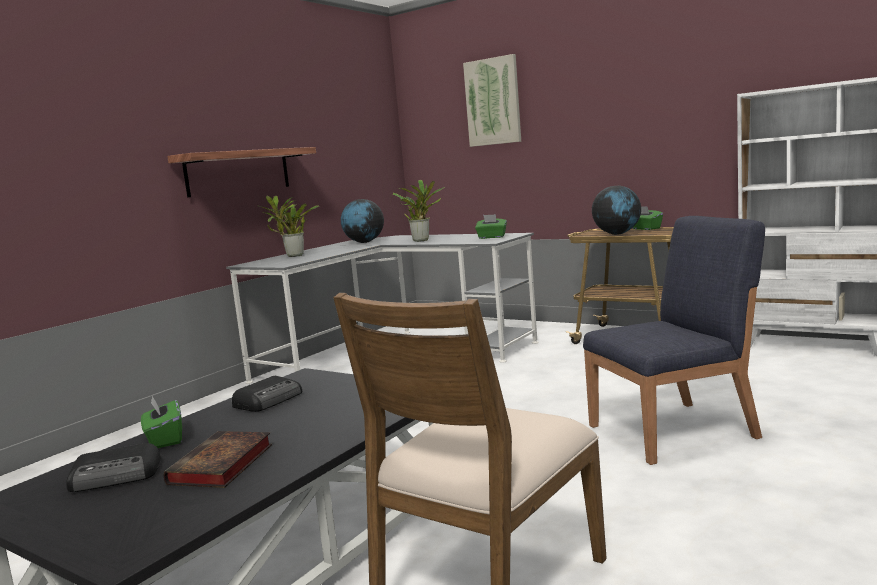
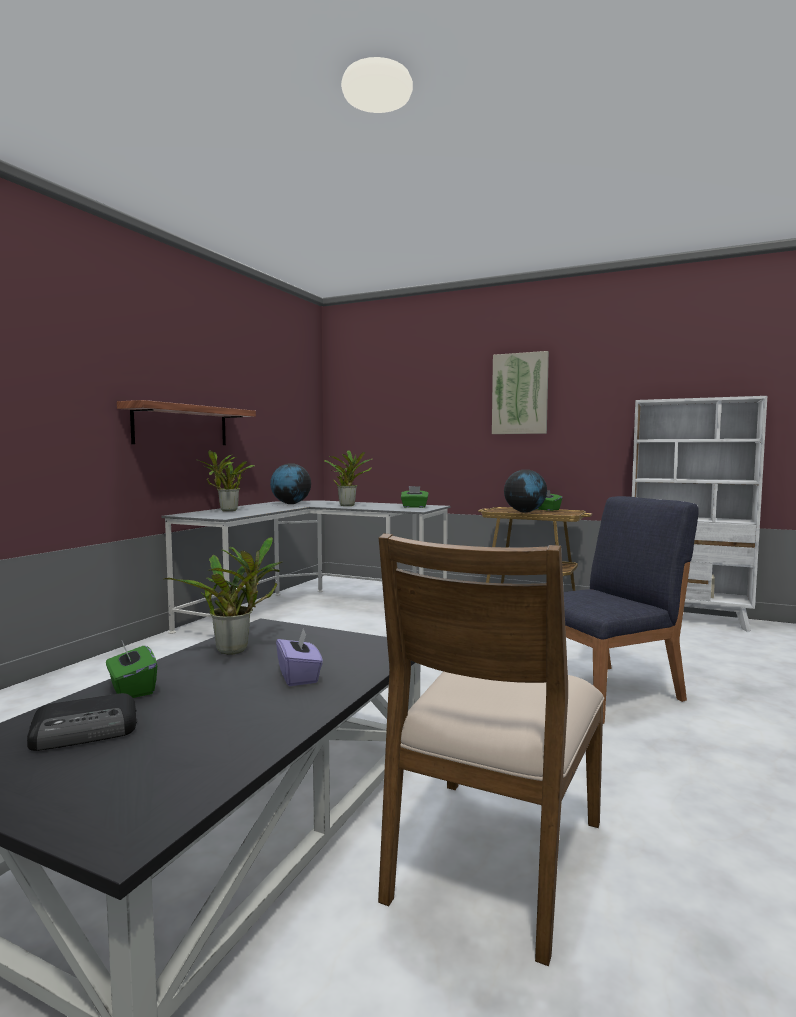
camera: 10 degrees left, 5 degrees down
(221, 466) = (211, 721): book -> none
(269, 400) = (237, 649): radio -> potted plant
(314, 424) = (299, 676): none -> purple tissue box
(493, 102) = (413, 389): picture -> picture (520, 394)

